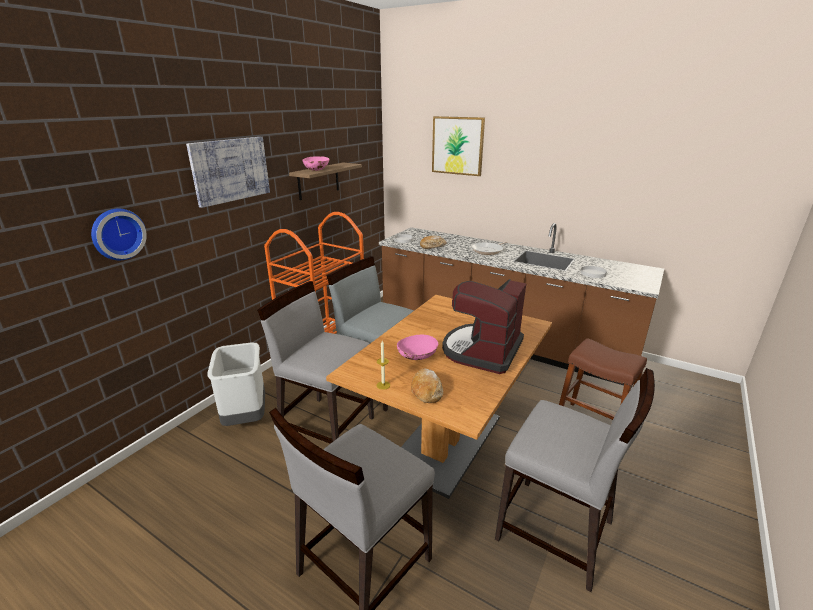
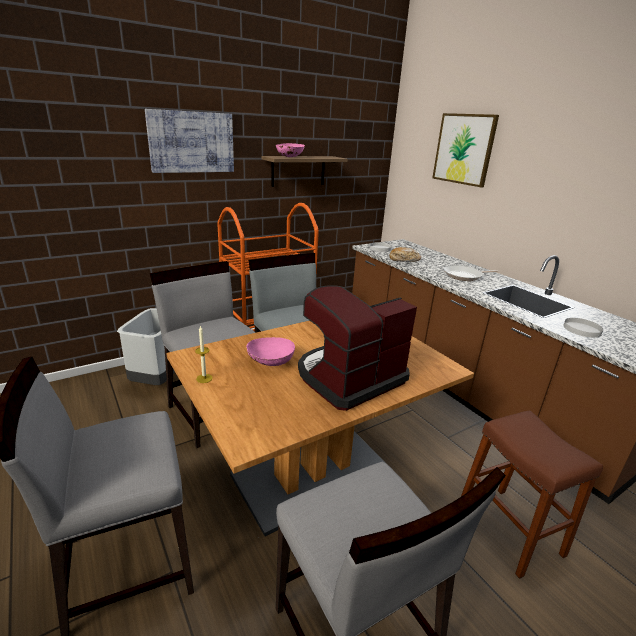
camera: 25 degrees right, 0 degrees up
(117, 234) = (64, 181): wall clock -> none
(426, 390) = (238, 399): bread -> none

